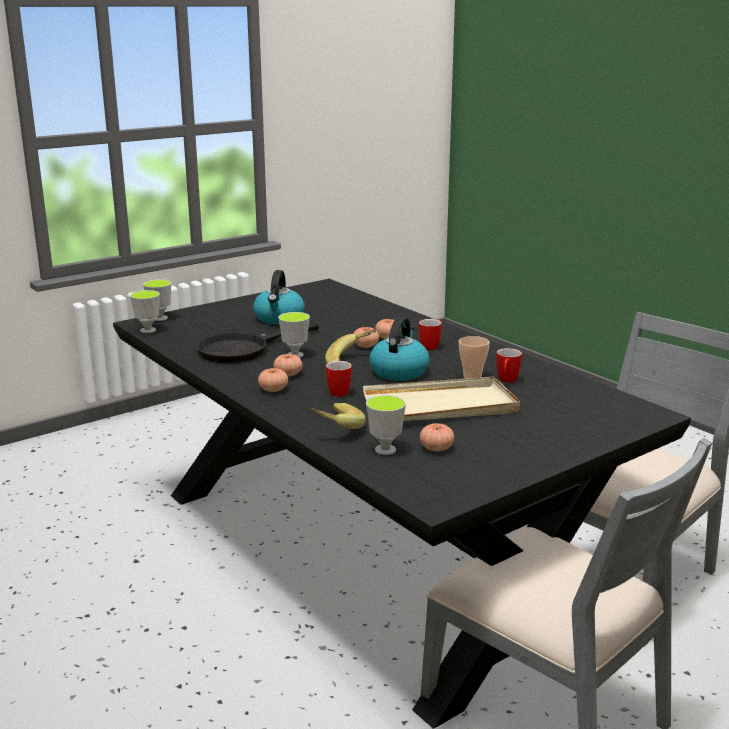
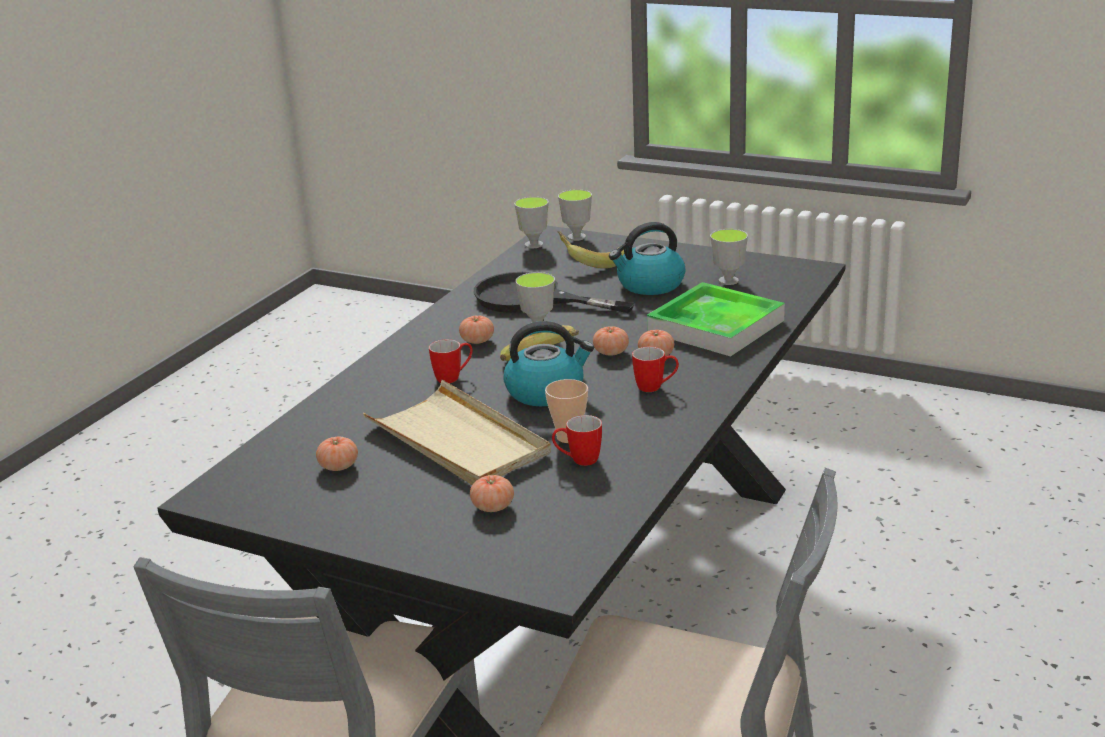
camera: 65 degrees right, 5 degrees up
(273, 389) = (428, 347): tomato -> tomato (493, 507)
(334, 429) = (349, 403): banana -> banana (592, 262)
(368, 318) = (716, 326): none -> tray
(385, 450) = (314, 441): cup -> cup (728, 281)

